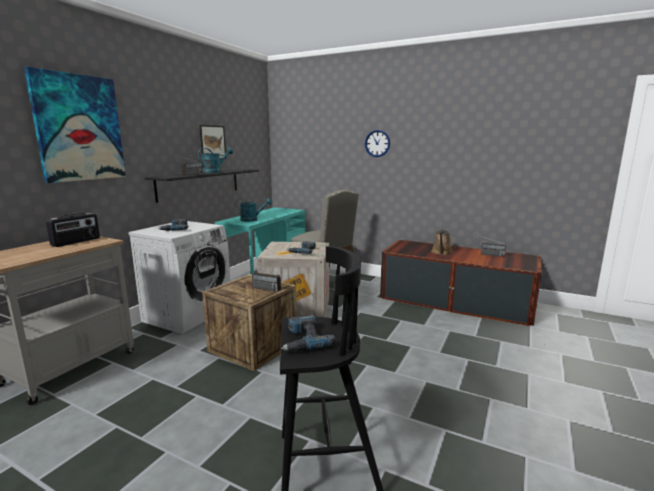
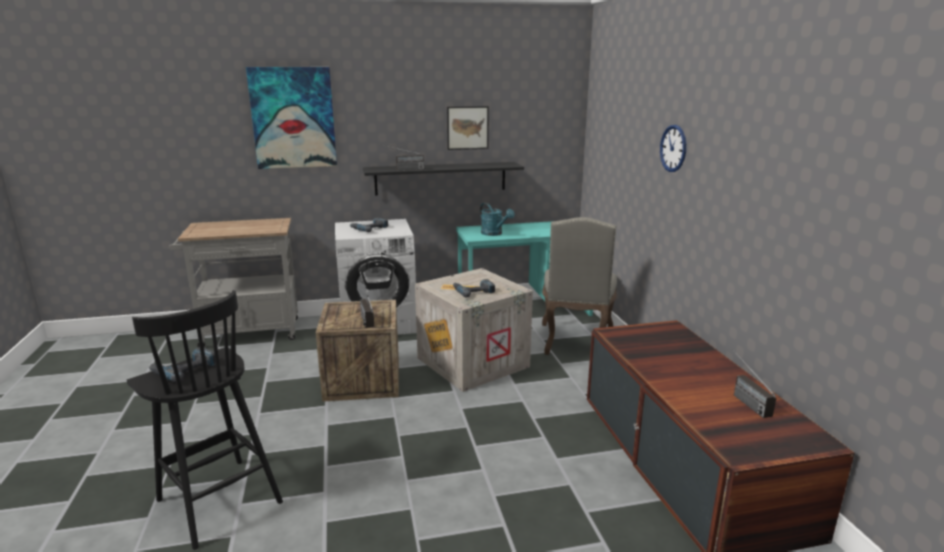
camera: 50 degrees right, 5 degrees up
(76, 242) = (263, 225): radio -> none
(215, 172) = (452, 166): turquoise watering can -> none
(441, 252) = (673, 364): brown watering can -> none

